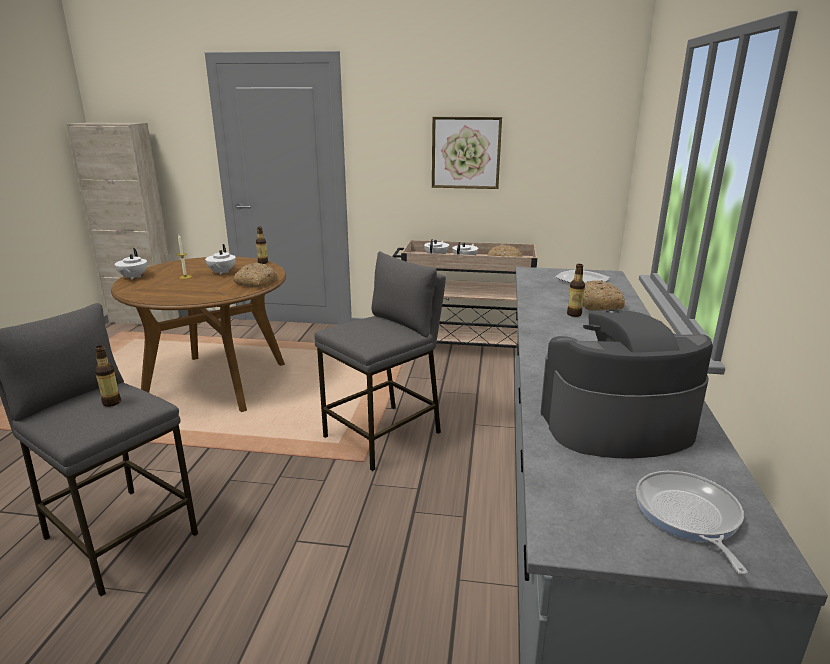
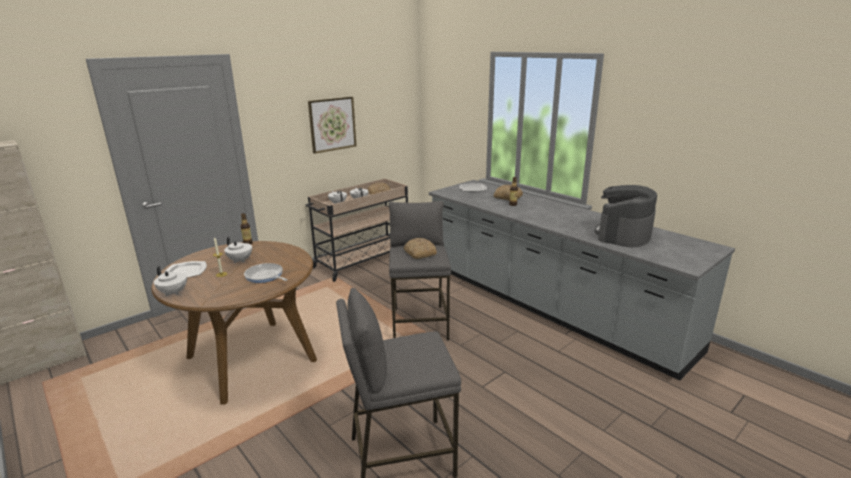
camera: 50 degrees left, 0 degrees up
(111, 403) = (410, 348): bottle -> none
(177, 267) = (185, 272): none -> plate
(256, 282) = (290, 255): bread -> bread (419, 253)
(688, 516) = (689, 247): frying pan -> frying pan (265, 276)

